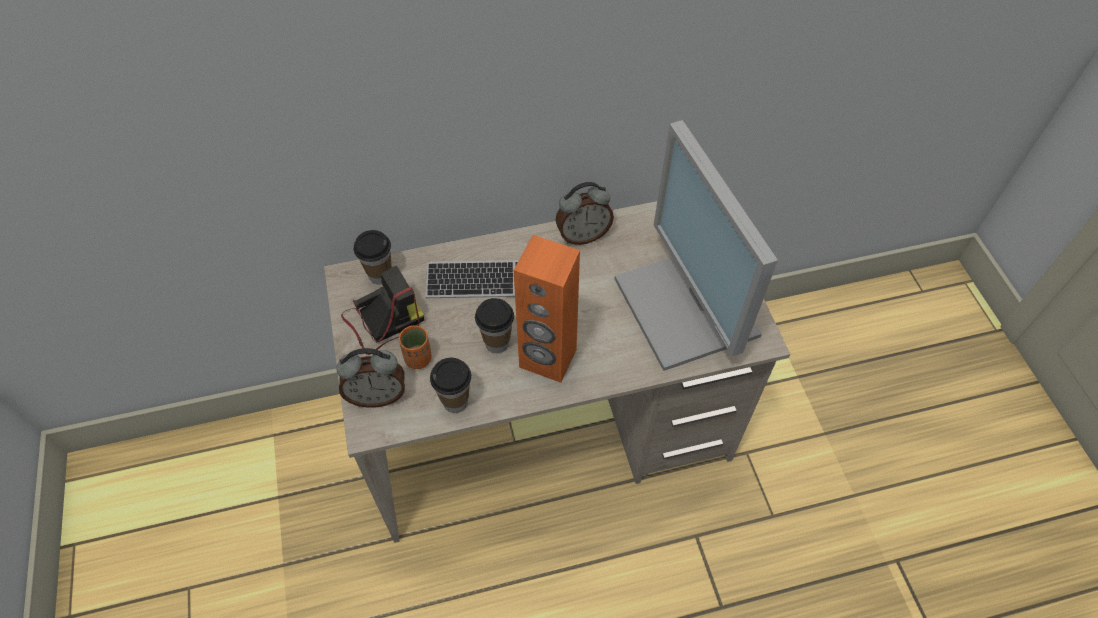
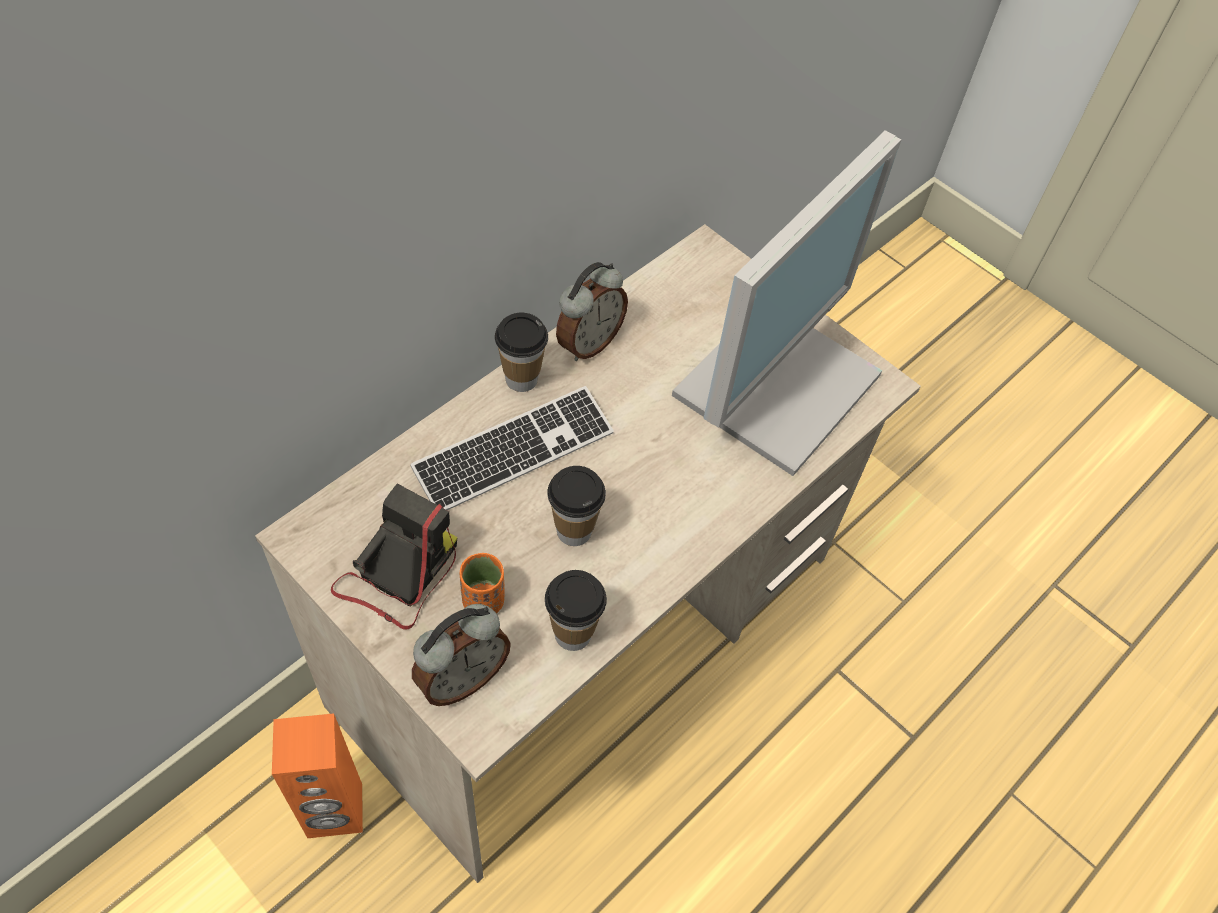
camera: 35 degrees left, 0 degrees up
(380, 275) = (350, 512): cup -> cup (521, 379)
(547, 359) = (652, 521): orange speaker -> orange speaker (335, 811)
(689, 309) = (776, 381): monitor -> monitor turned 90 degrees counterclockwise

